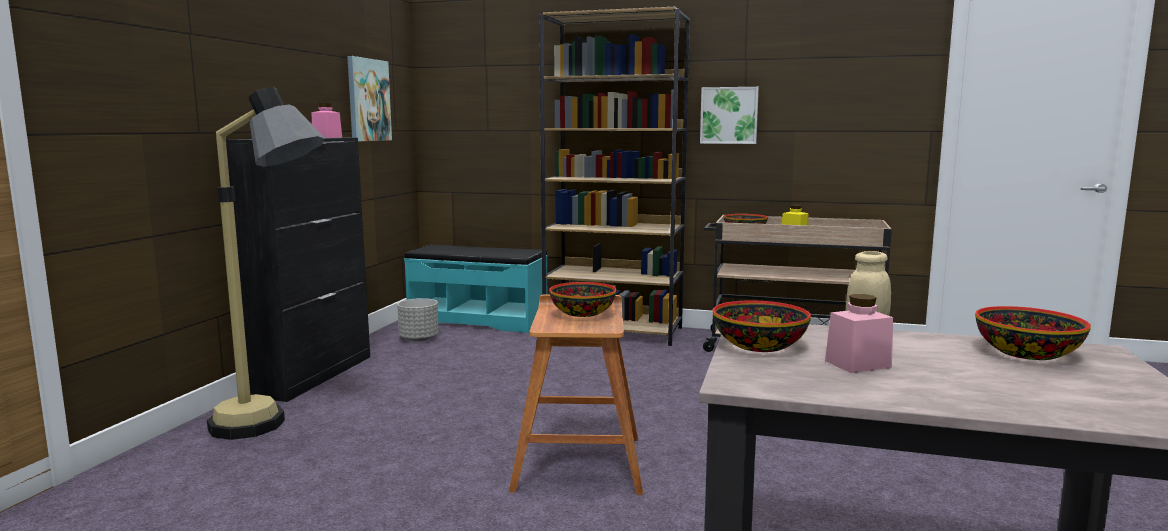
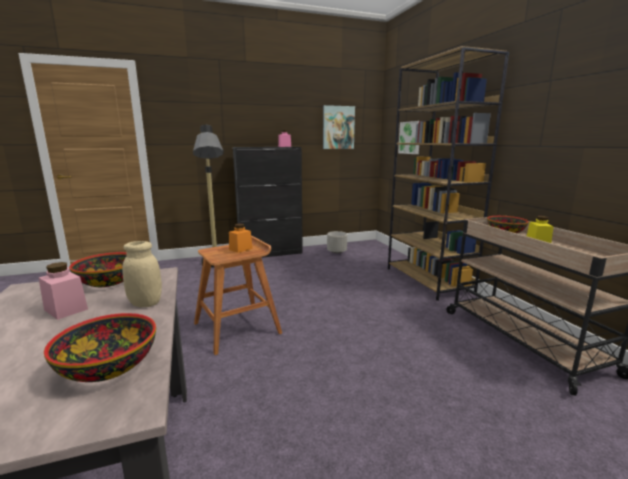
camera: 55 degrees right, 5 degrees up
(478, 320) = (381, 252): turquoise bench -> none
(582, 313) = (240, 249): bowl -> orange jar
(729, 115) = (529, 132): picture -> picture (410, 137)

